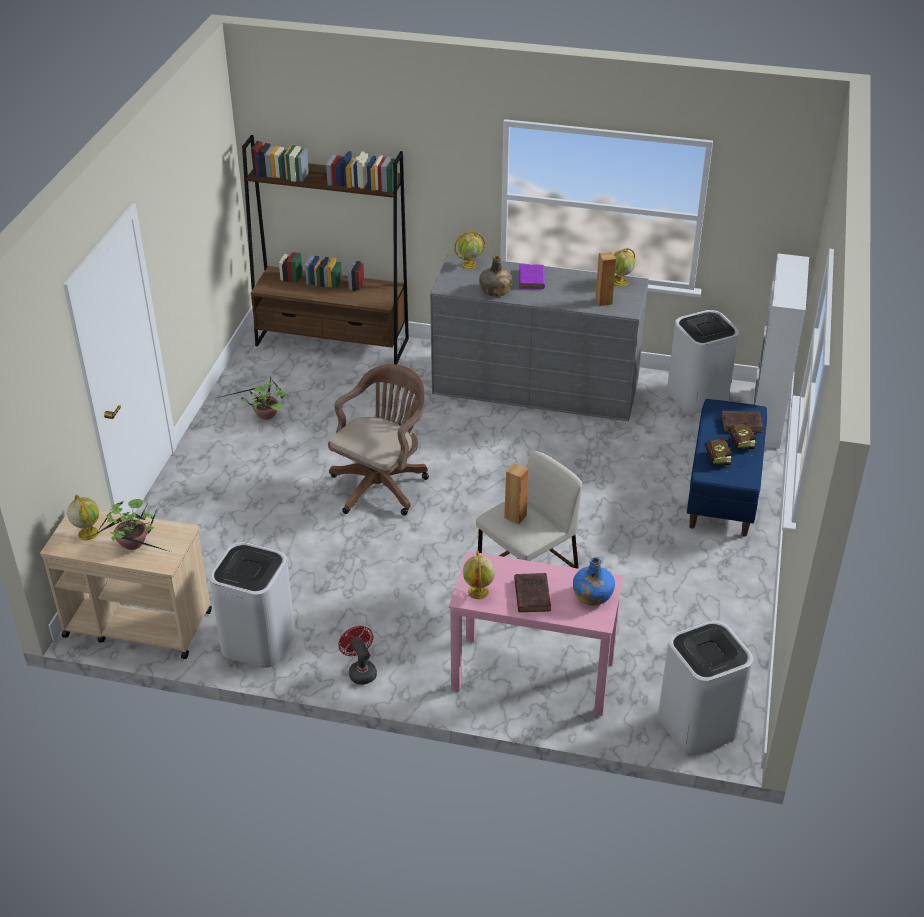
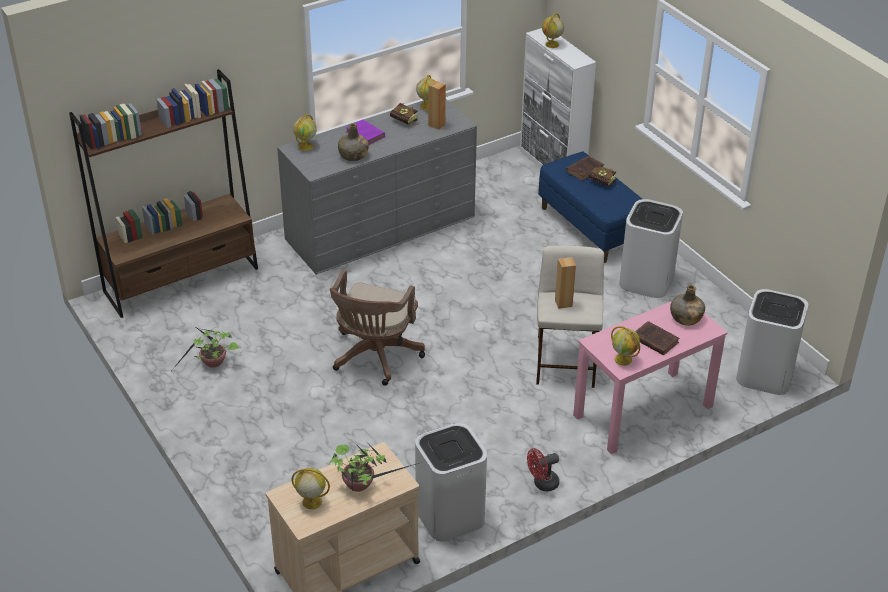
camera: 45 degrees left, 0 degrees up
(360, 671) = (542, 484): red fan -> red fan turned 45 degrees counterclockwise
(382, 484) = (374, 357): brown office chair -> brown office chair turned 150 degrees counterclockwise
(592, 595) = (685, 318): blue bottle -> green bottle
(697, 396) = (493, 176): white trash can -> white trash can (646, 280)
(718, 461) = (605, 201): book -> book (406, 122)
(785, 275) = (552, 44): none -> globe

